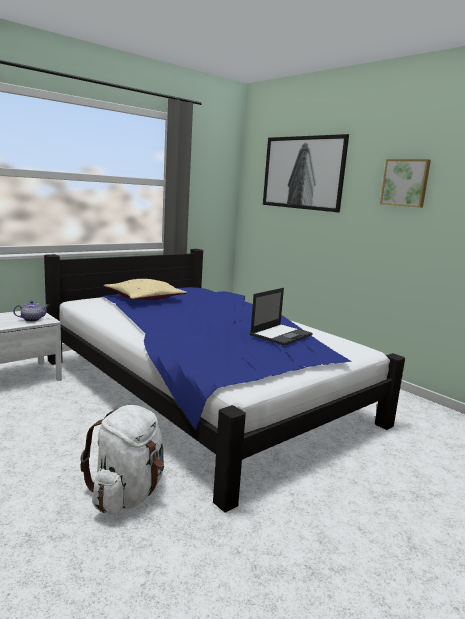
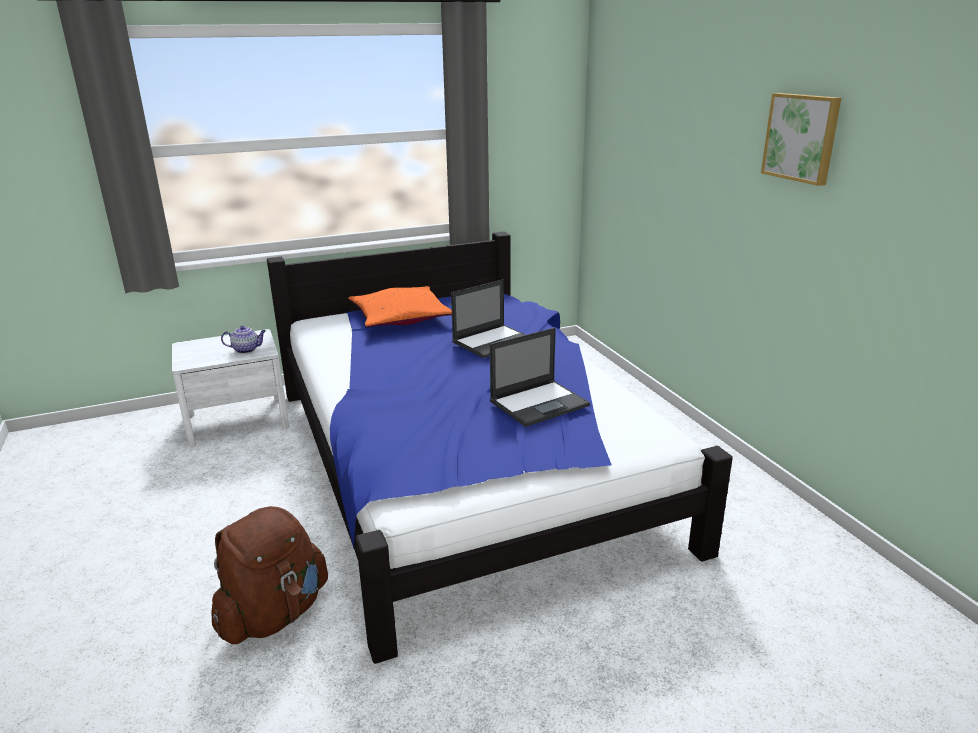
camera: 20 degrees right, 10 degrees up
(127, 494) = (274, 614): white backpack -> brown backpack
(144, 298) = (400, 318): beige pillow -> orange pillow
(221, 307) = (494, 341): none -> laptop
(302, 173) = (661, 107): picture -> none

